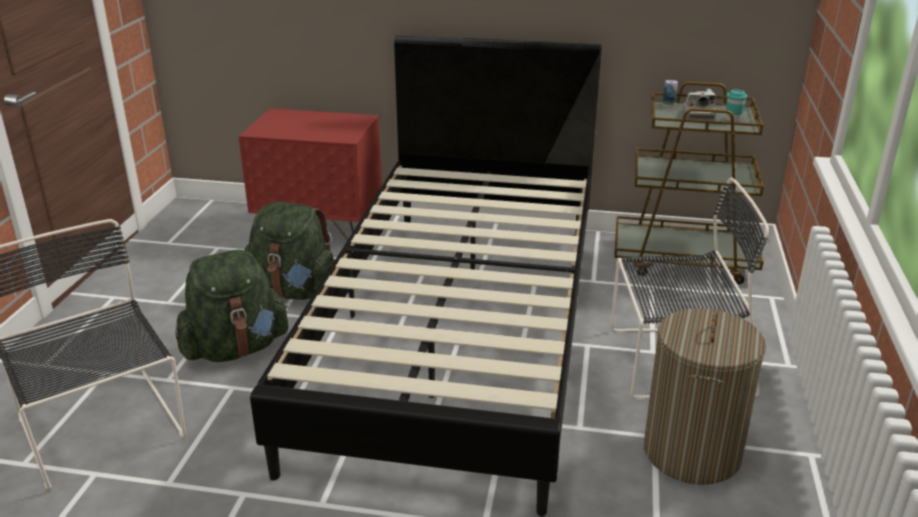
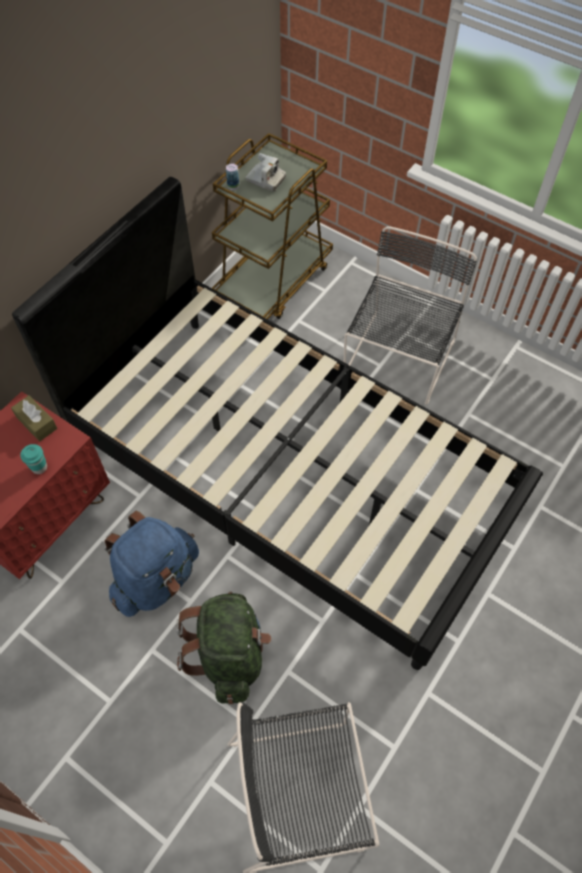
camera: 65 degrees left, 30 degrees up
(294, 291) = (156, 579): green backpack -> blue backpack
(353, 125) = (36, 423): none -> brown tissue box
(691, 452) = (491, 403): laundry basket -> none
(733, 120) = (290, 167): turquoise cup -> turquoise cup (39, 467)

